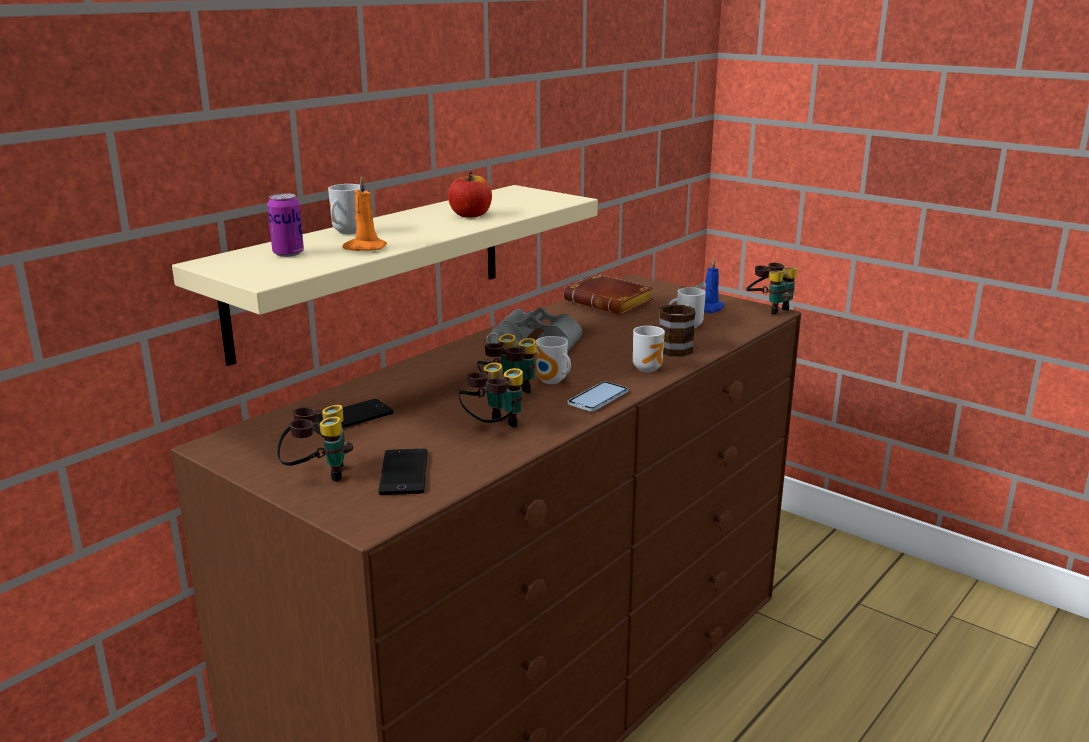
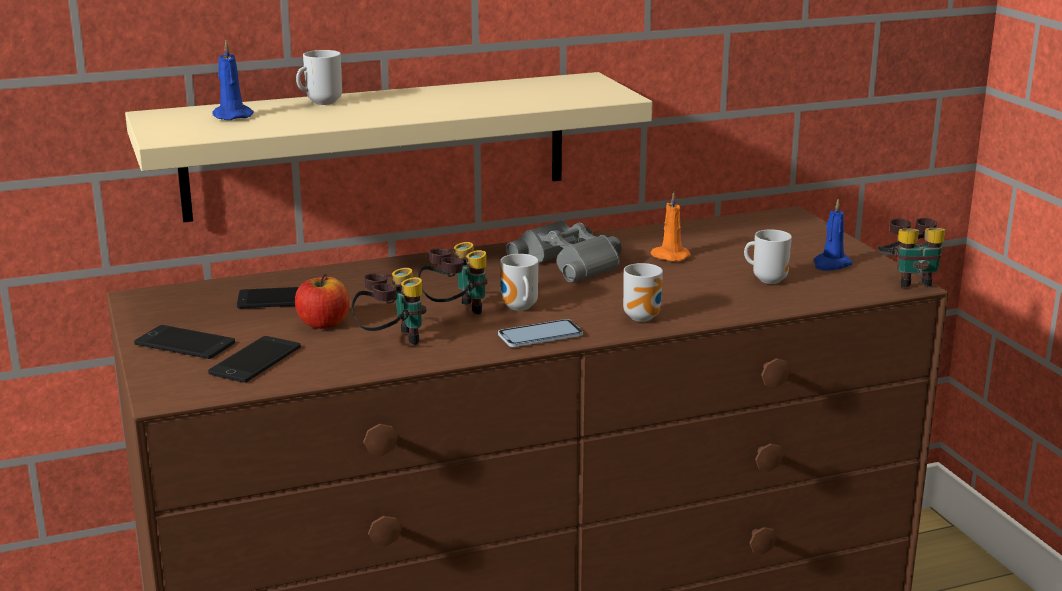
camera: 30 degrees right, 0 degrees up
(288, 253) = (231, 116): can -> blue candle
(318, 474) = (185, 343): binoculars -> phone
(364, 248) = (305, 120): orange candle -> orange candle (669, 256)
(470, 215) = (475, 101): apple -> apple (323, 324)
(611, 302) = (720, 235): brown book -> none
(677, 347) = (717, 301): mug -> none

